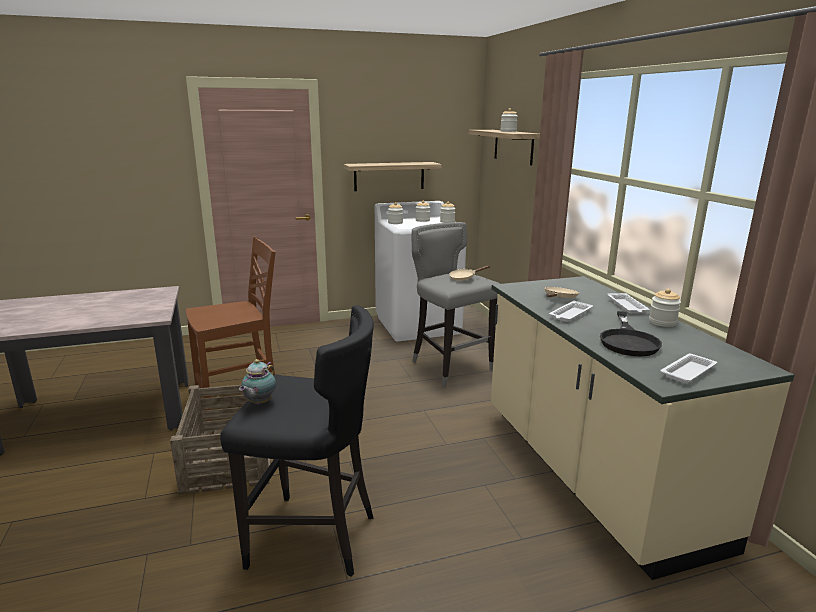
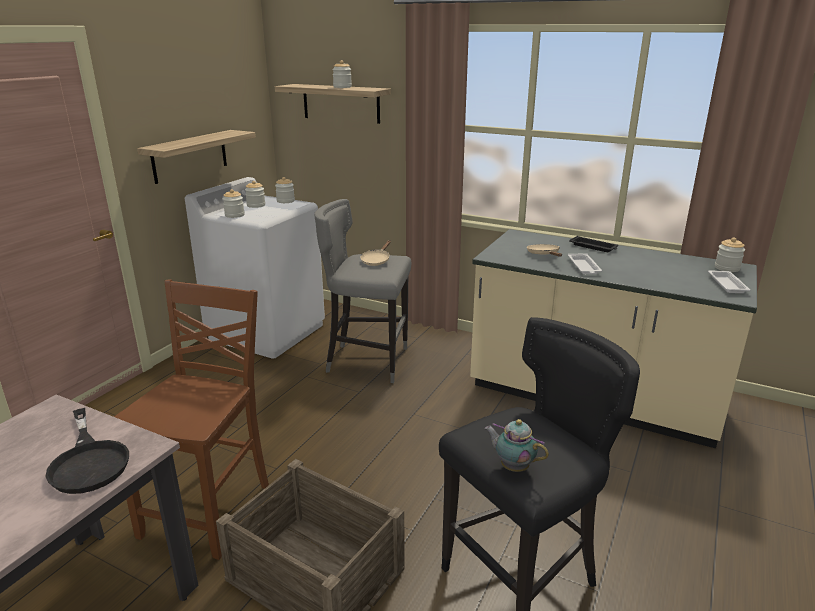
camera: 45 degrees left, 5 degrees up
(259, 403) = (512, 466): teapot -> teapot turned 150 degrees clockwise
(627, 306) = (593, 247): white tray -> black tray
(628, 340) = (656, 274): black frying pan -> black frying pan (89, 461)
(662, 322) = (637, 253): jar -> jar (727, 268)

